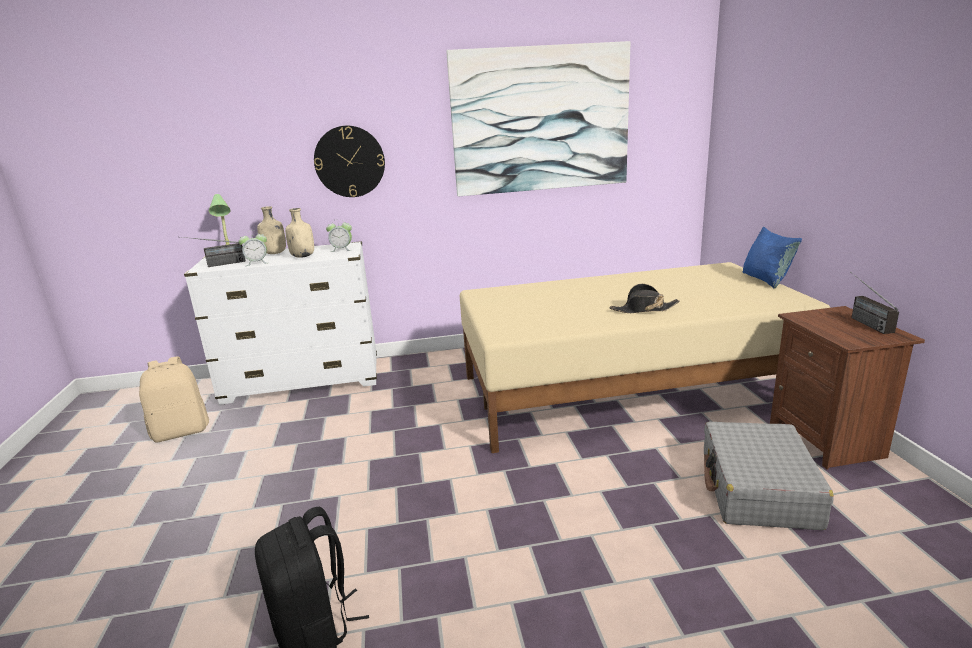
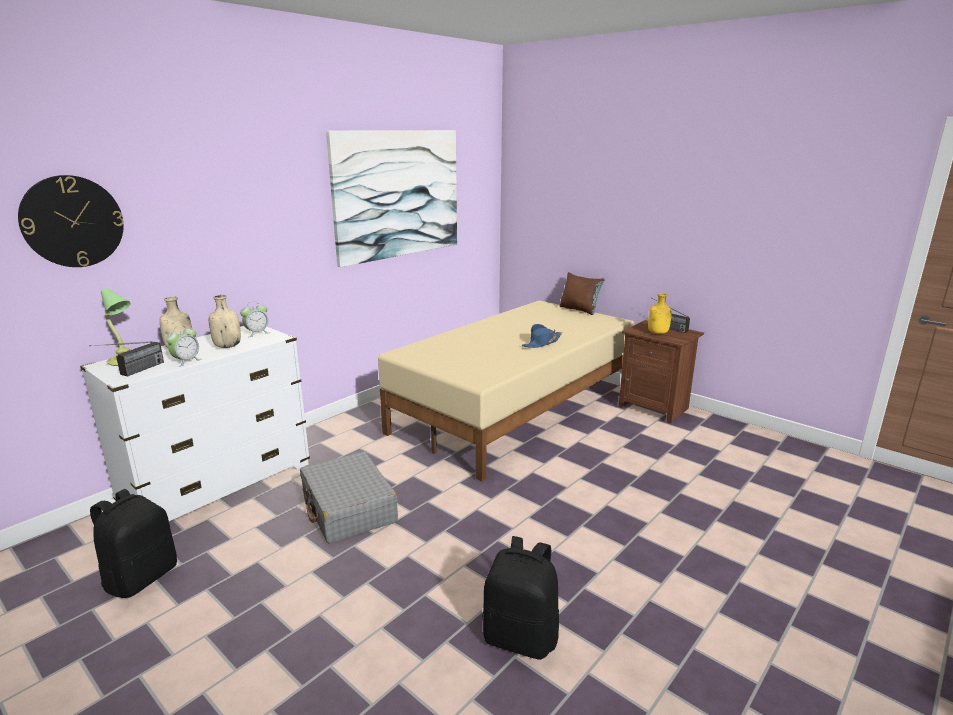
camera: 40 degrees left, 0 degrees up
(181, 431) = (141, 577): beige backpack -> black backpack
(349, 161) = (241, 240): wall clock -> wall clock (72, 221)
(644, 309) = (542, 343): black hat -> blue hat
(758, 489) = (654, 446): grey suitcase -> grey suitcase (348, 509)
(766, 280) = (579, 310): blue pillow -> brown pillow
(833, 326) = (658, 333): none -> yellow bottle

